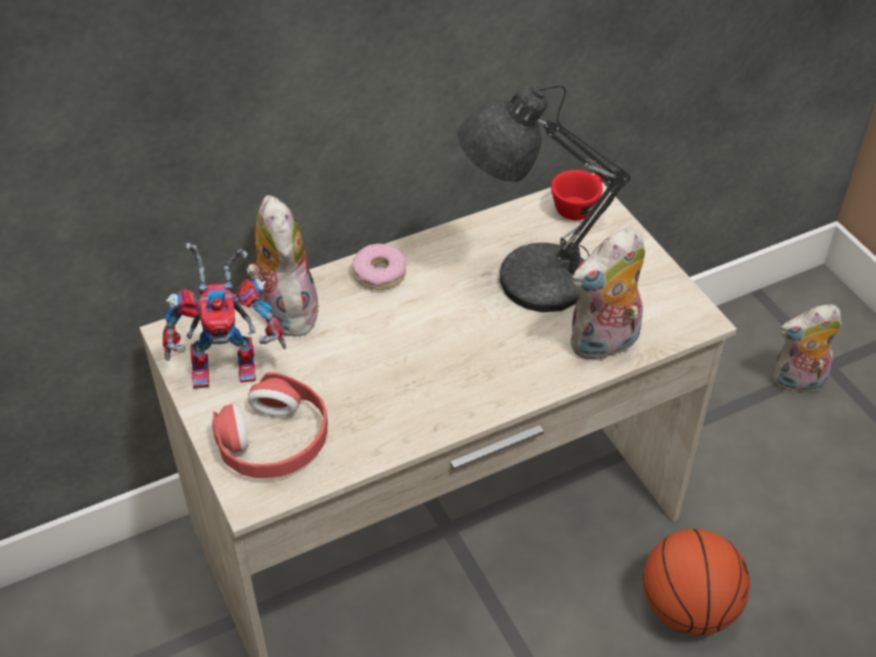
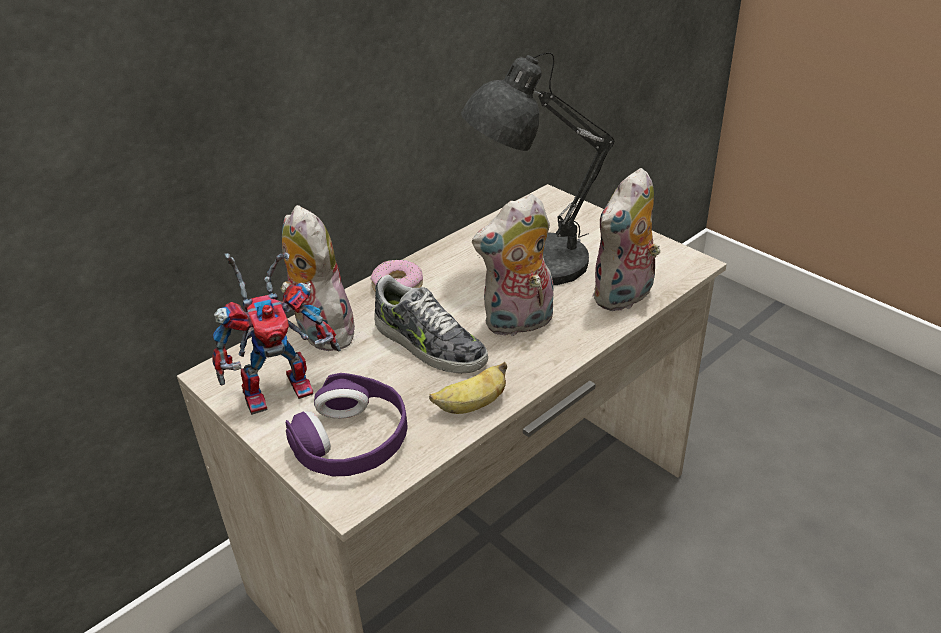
camera: 15 degrees left, 10 degrees down
(274, 440) = (352, 440): red headphones -> purple headphones
(383, 352) = (428, 344): none -> shoe
(396, 432) = (471, 406): none -> banana
(578, 206) = (548, 207): red cup -> none
(687, 608) = (722, 544): basketball -> none
(797, 383) = (724, 350): plush toy -> plush toy (518, 324)

